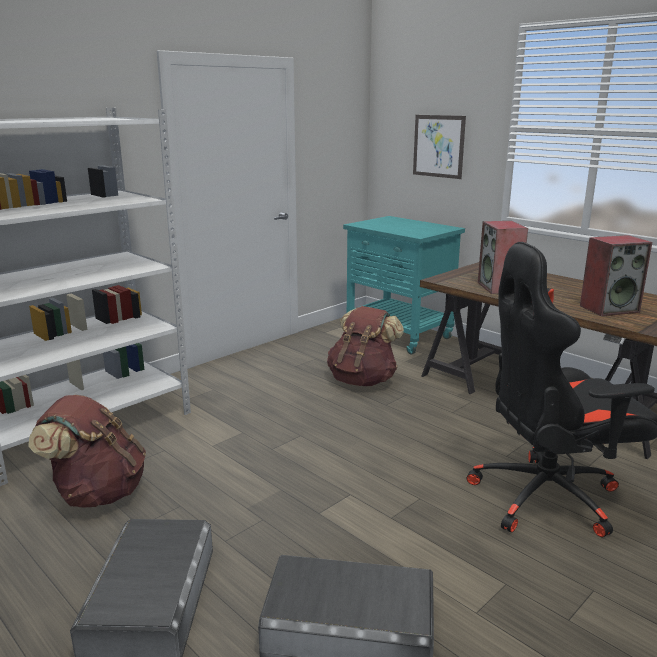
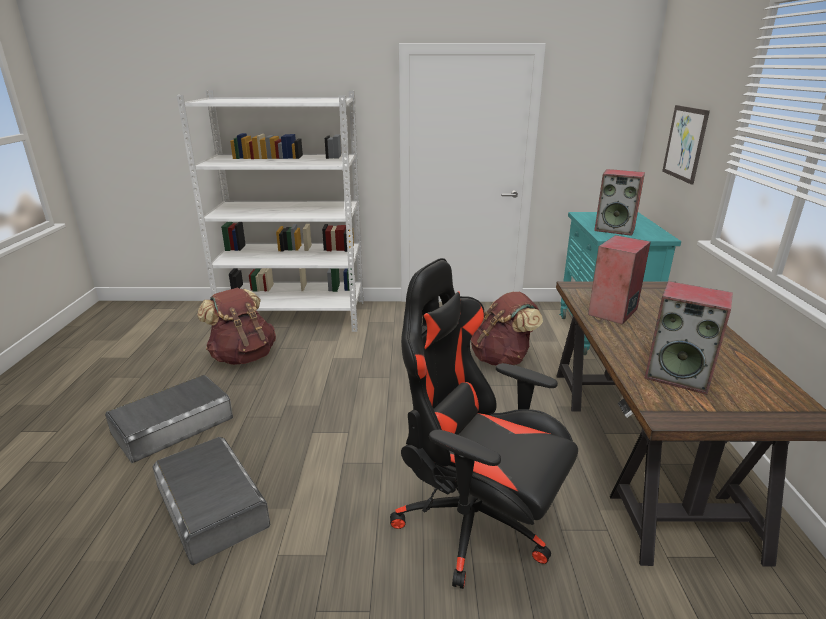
camera: 45 degrees right, 5 degrees up
(409, 229) = (615, 229): none -> speaker

